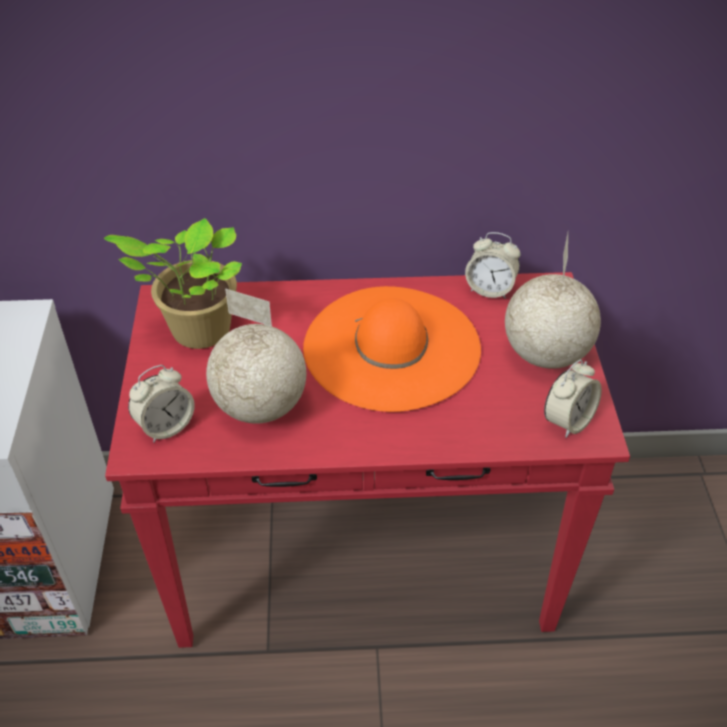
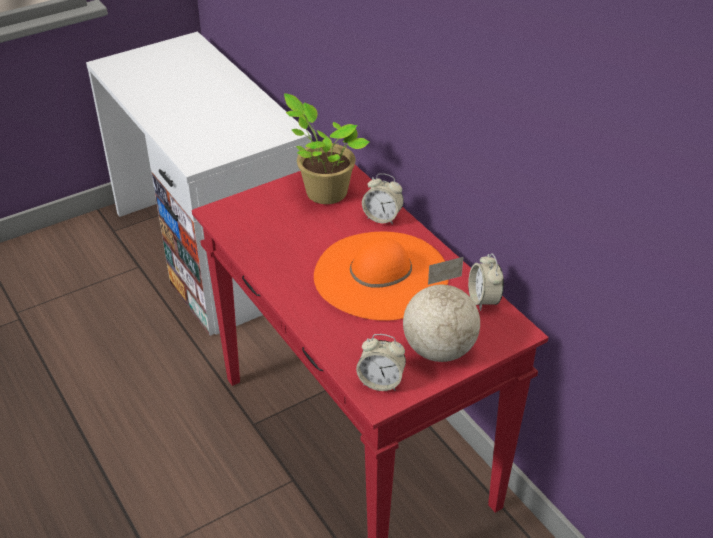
camera: 60 degrees right, 5 degrees down
(166, 426) = (240, 214): alarm clock -> alarm clock (382, 217)
(261, 407) = (282, 242): globe -> none

